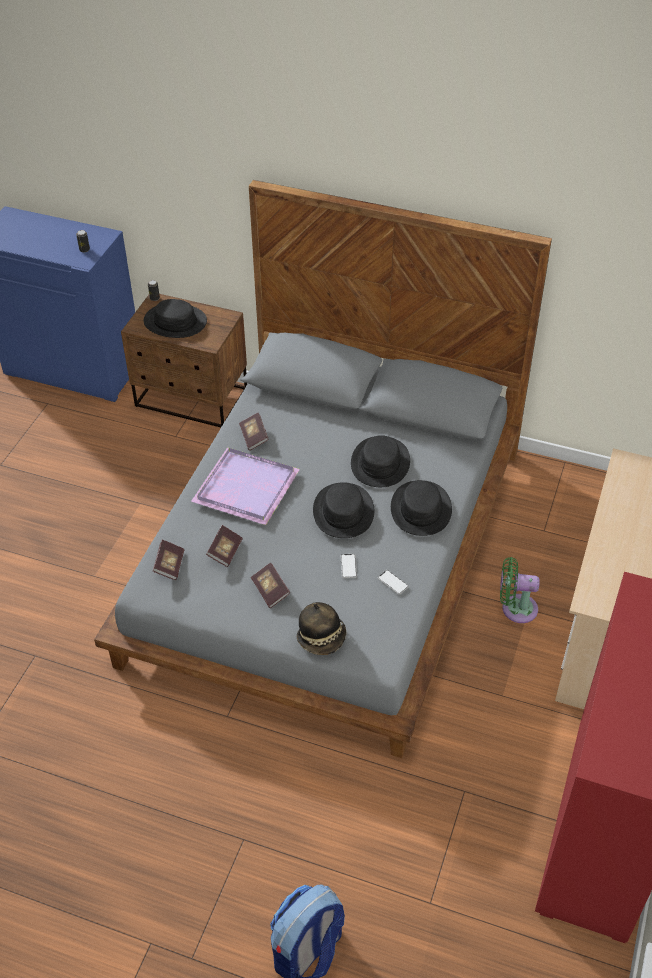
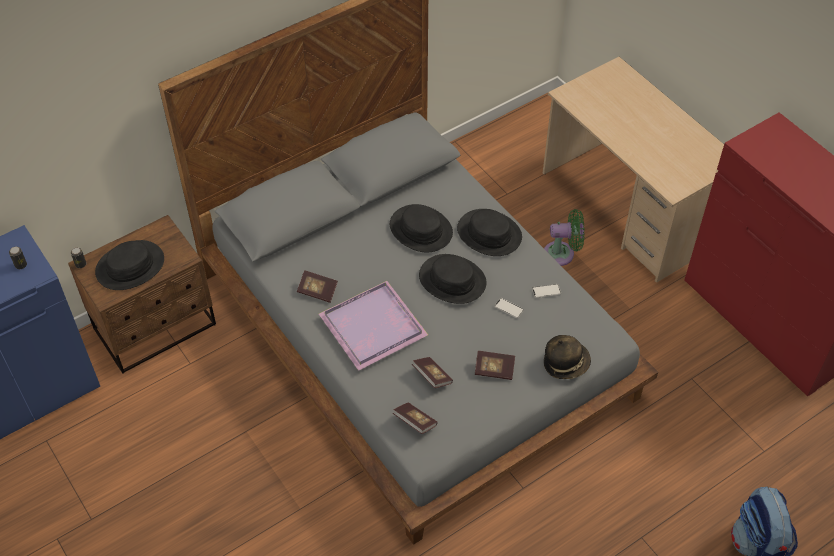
camera: 55 degrees left, 5 degrees up
(515, 608) = (562, 254): green fan -> green fan turned 135 degrees counterclockwise

